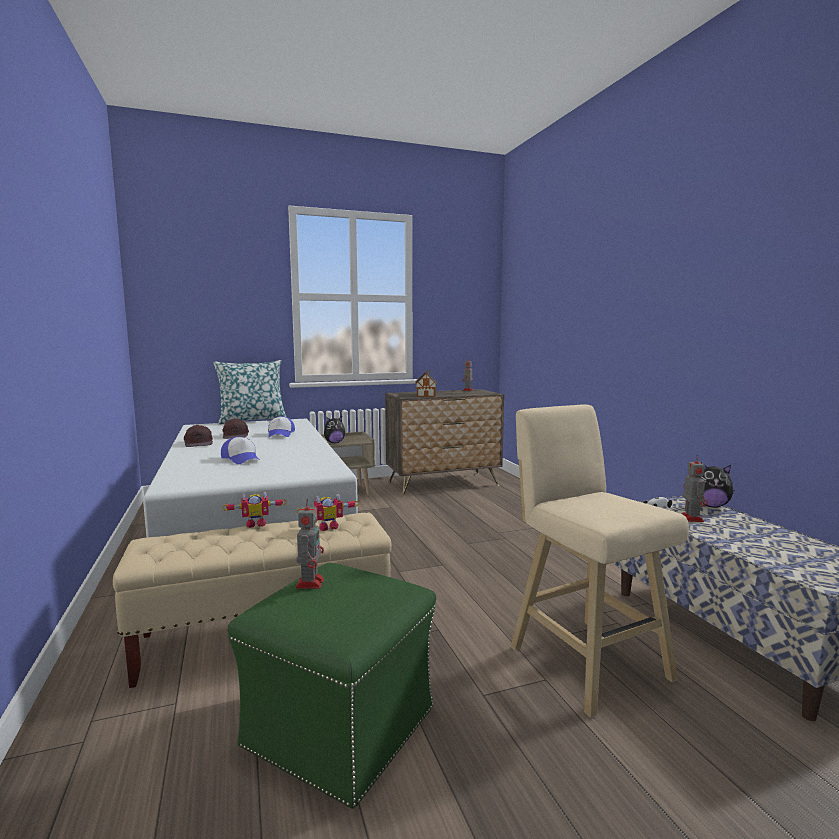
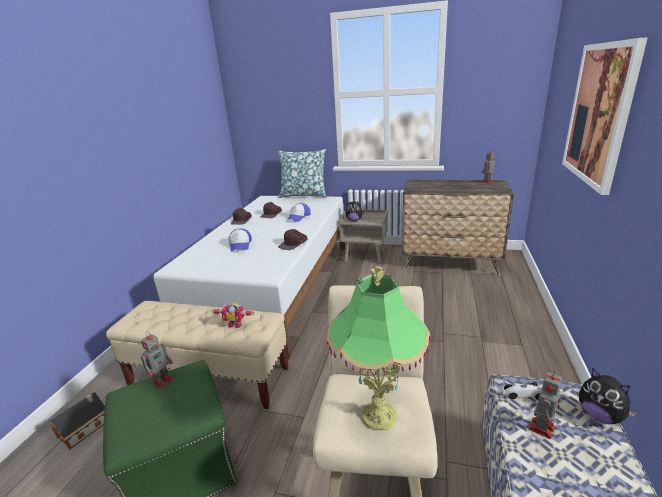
camera: 35 degrees right, 15 degrees up
(256, 524) = (205, 306): toy robot -> none
(316, 451) = (293, 244): none -> brown cap
(426, 394) = (435, 187): toy house -> toy house (86, 428)
(587, 306) = (599, 114): none -> picture
(622, 506) = (378, 416): none -> table lamp

